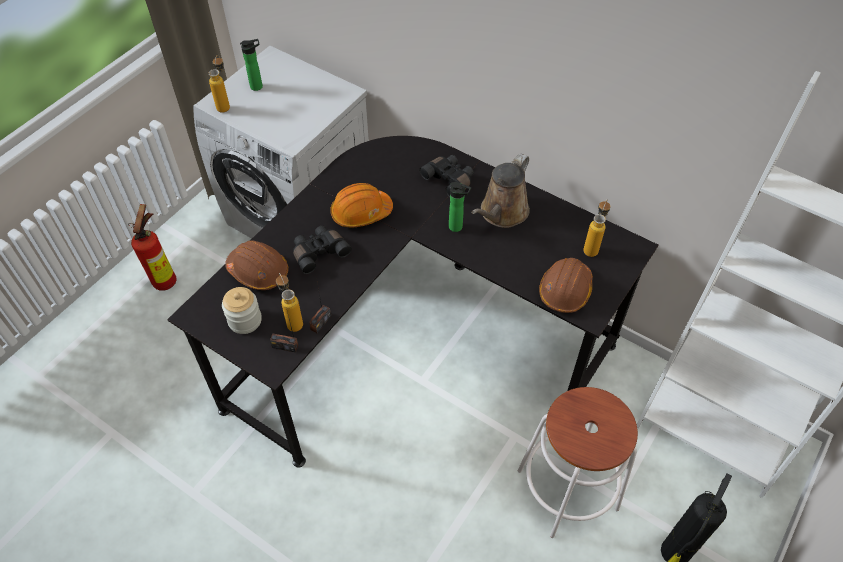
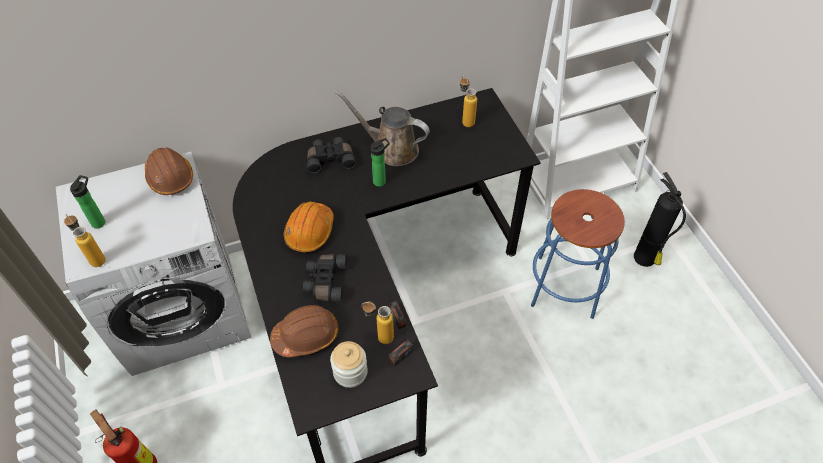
camera: 55 degrees left, 0 degrees up
(502, 213) = (391, 148): brown watering can -> brown watering can turned 135 degrees clockwise
(565, 290) = (489, 156): brown hard hat -> brown hard hat (170, 177)
(567, 489) = (565, 286): white stool -> blue stool

